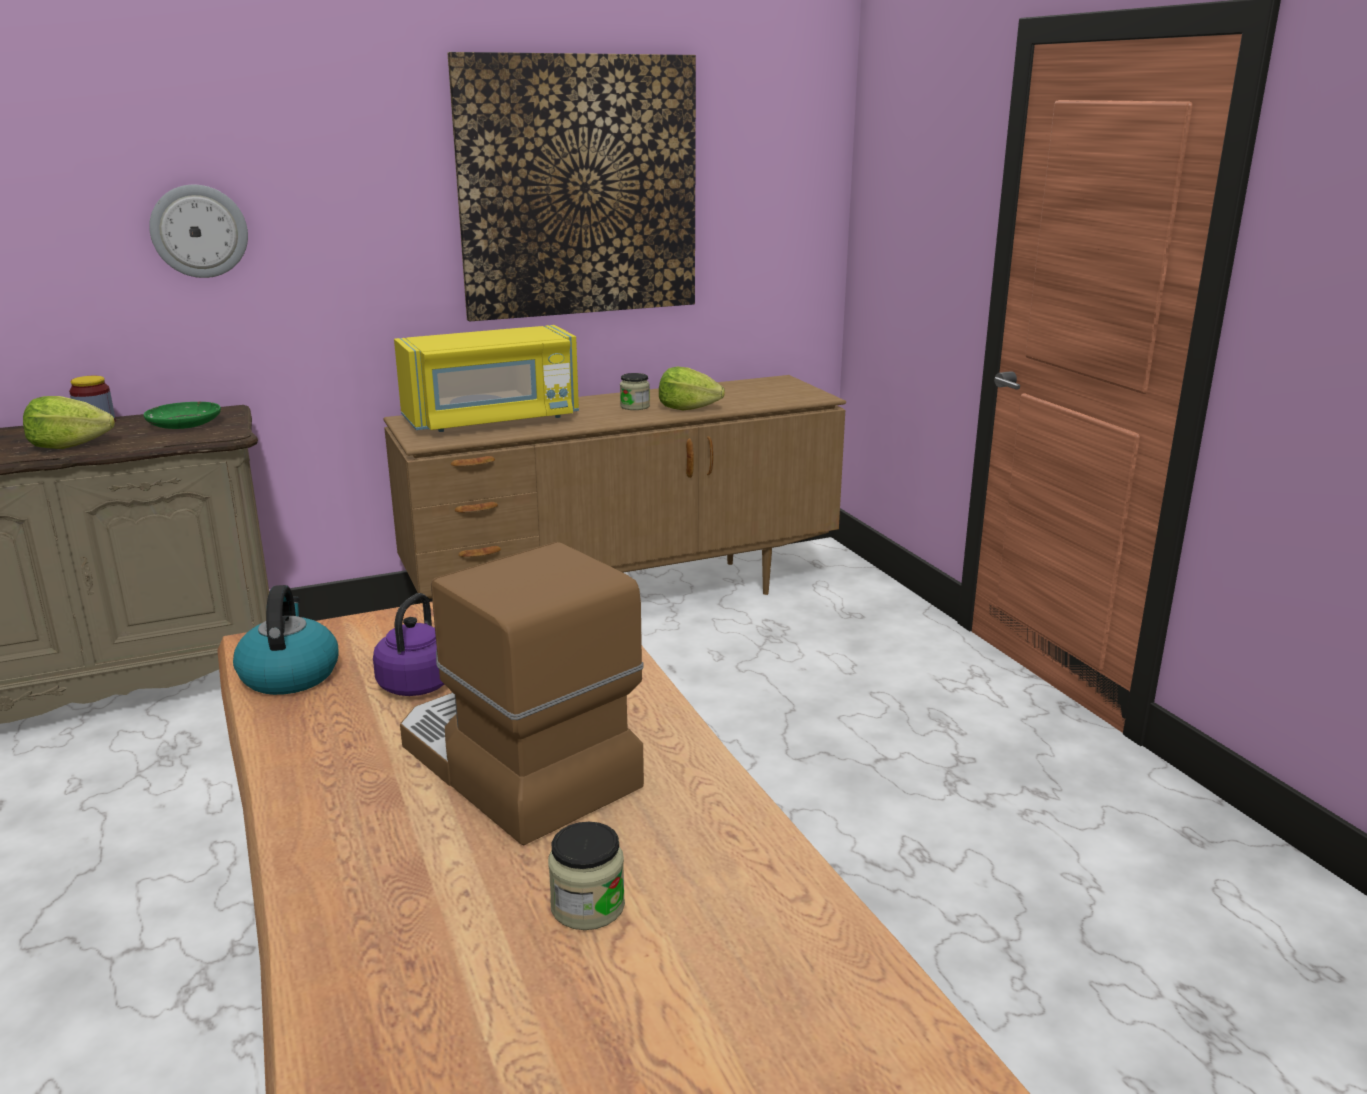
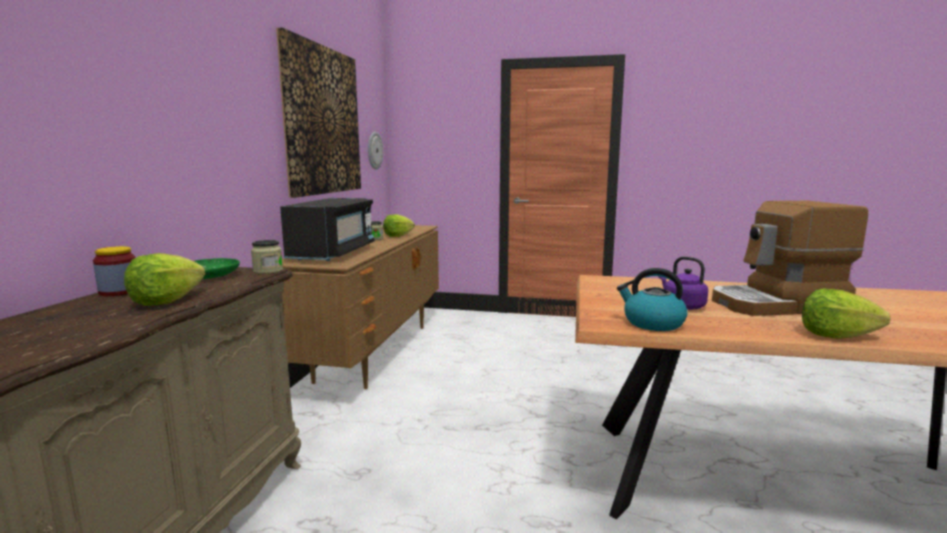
camera: 55 degrees left, 10 degrees down
(199, 231) = (160, 123): wall clock -> wall clock (374, 150)
(316, 828) = (836, 335): none -> lettuce
(492, 420) = (333, 253): yellow microwave -> black microwave
(587, 906) = (897, 311): jar -> jar (268, 271)

